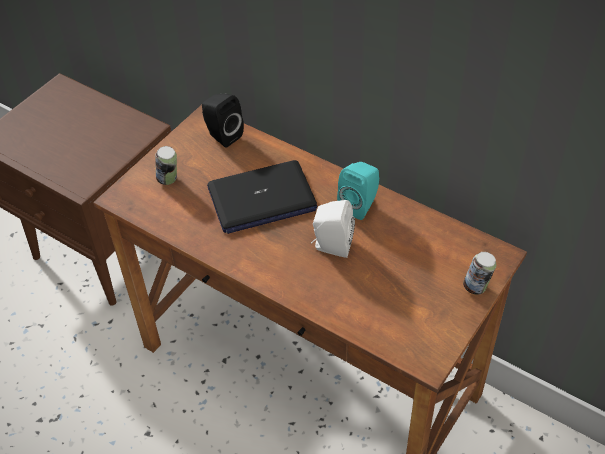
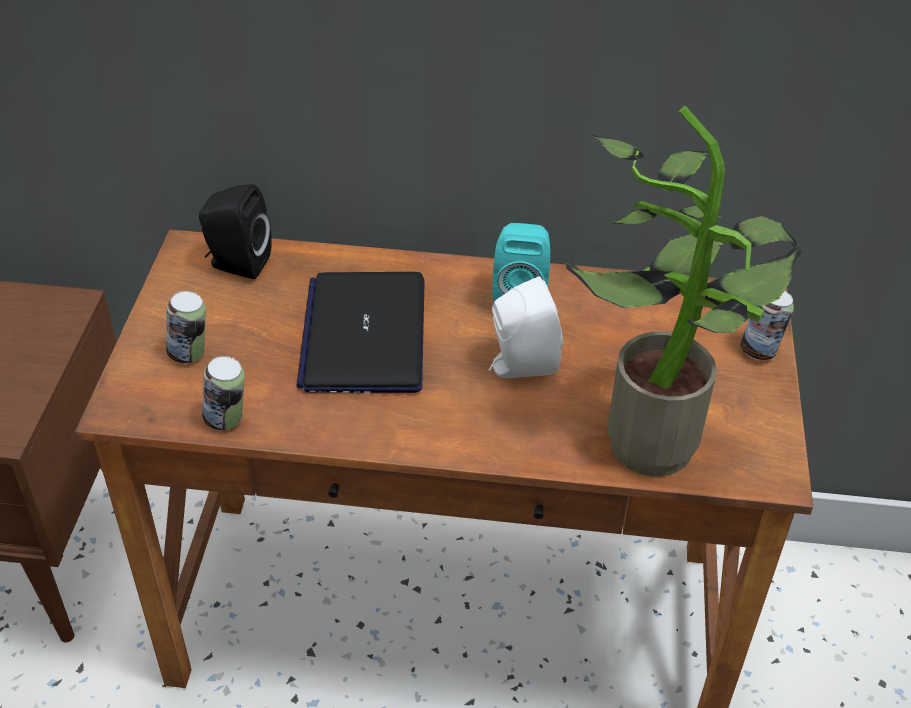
camera: 30 degrees left, 5 degrees down
(164, 222) = (227, 420): none -> can
(261, 198) = (364, 334): laptop -> laptop turned 135 degrees clockwise
(379, 315) = (659, 436): none -> potted plant

